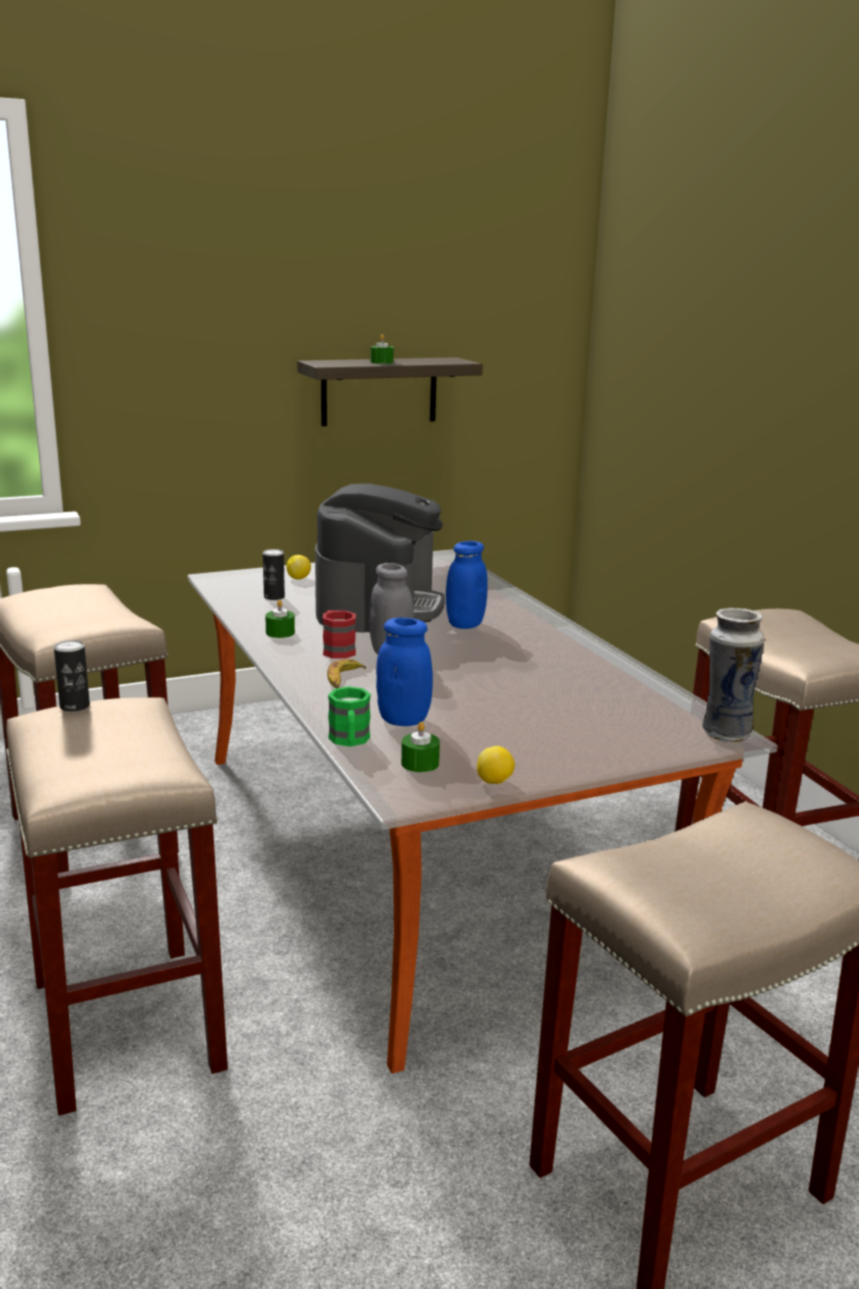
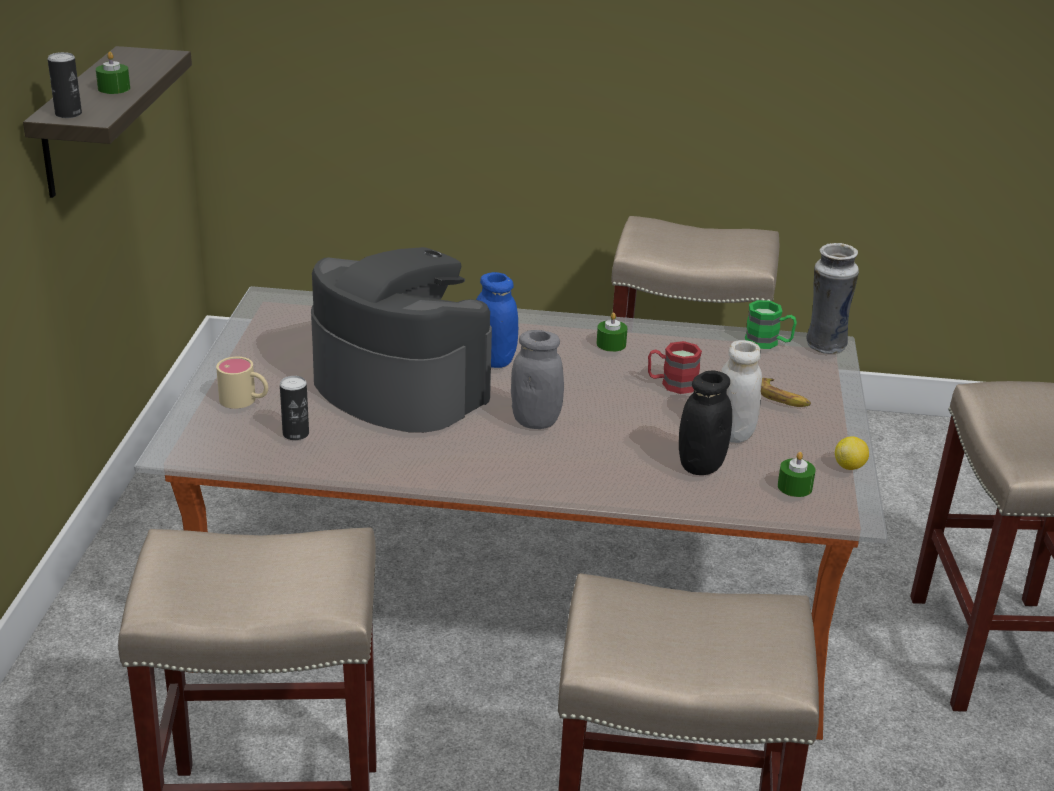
camera: 60 degrees left, 10 degrees up
(74, 706) = (595, 627): can -> can (68, 114)
(280, 632) = (417, 462): green candle -> green candle (611, 344)
(298, 578) = (245, 401): lemon -> beige mug
(336, 650) = (499, 446): red mug -> red mug (671, 384)
(343, 679) = (582, 466): banana -> banana (783, 398)
(349, 741) = (728, 505): green mug -> green mug (768, 343)
(403, 720) = (701, 466): blue jar -> black jar
(480, 723) = (733, 433): none -> white jar

